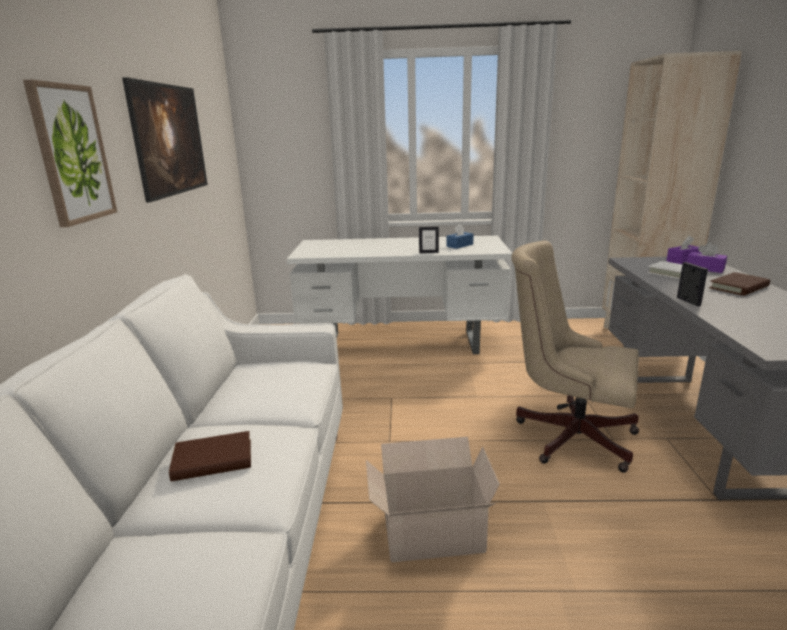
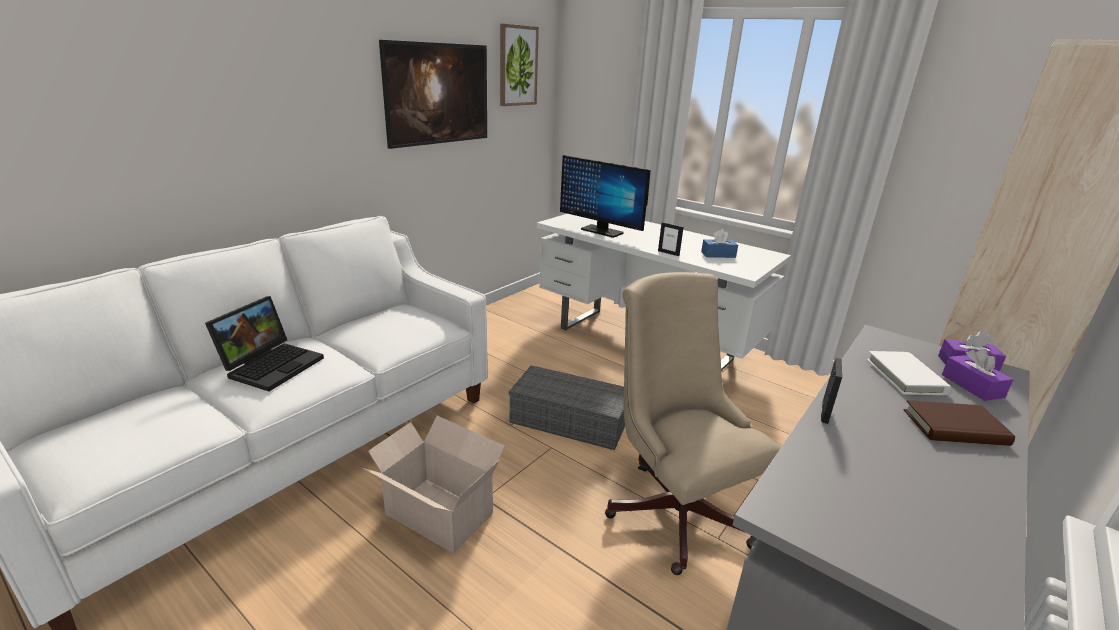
camera: 35 degrees right, 5 degrees up
(72, 154) = (298, 104): picture -> picture (517, 66)
(213, 460) = (272, 365): brown book -> laptop
(352, 251) = (601, 231): none -> monitor
(428, 416) = (571, 420): none -> grey storage box

